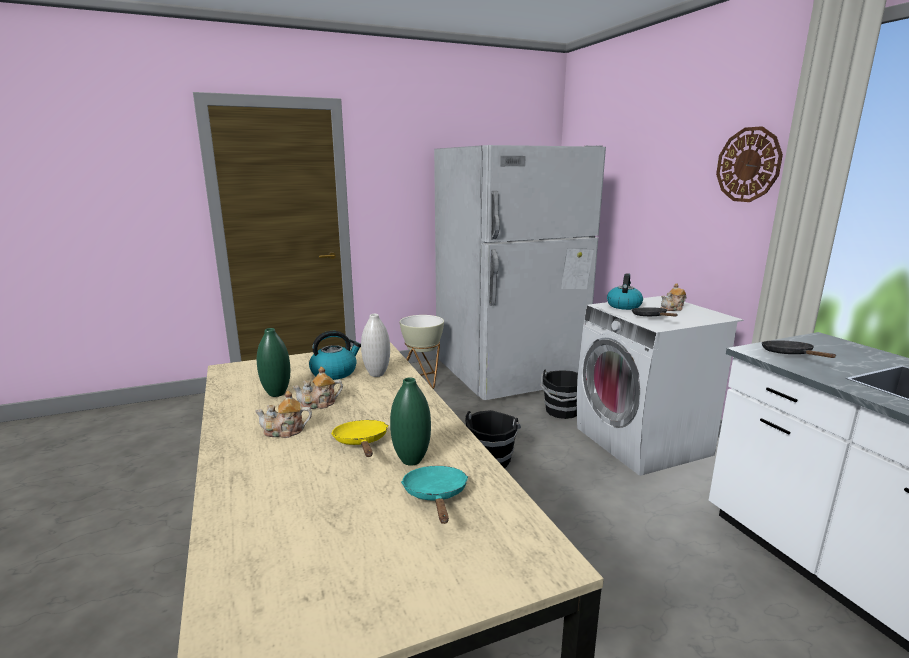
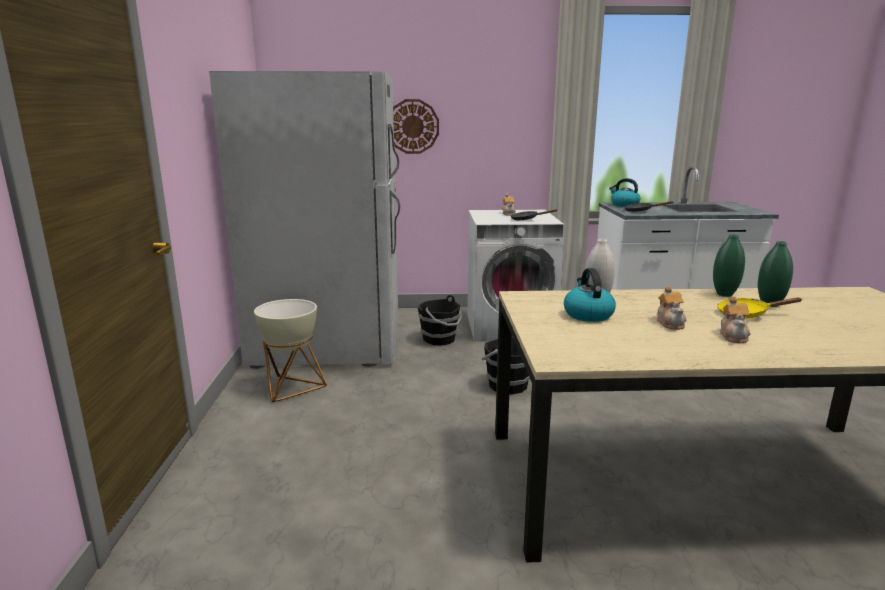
camera: 70 degrees left, 0 degrees up
(276, 394) = (644, 337): green vase -> green vase (724, 294)
(436, 496) = (814, 303): turquoise frying pan -> none
(623, 306) = (490, 219): kettle -> kettle (624, 205)
(748, 165) = (513, 99): wall clock -> wall clock (412, 126)

